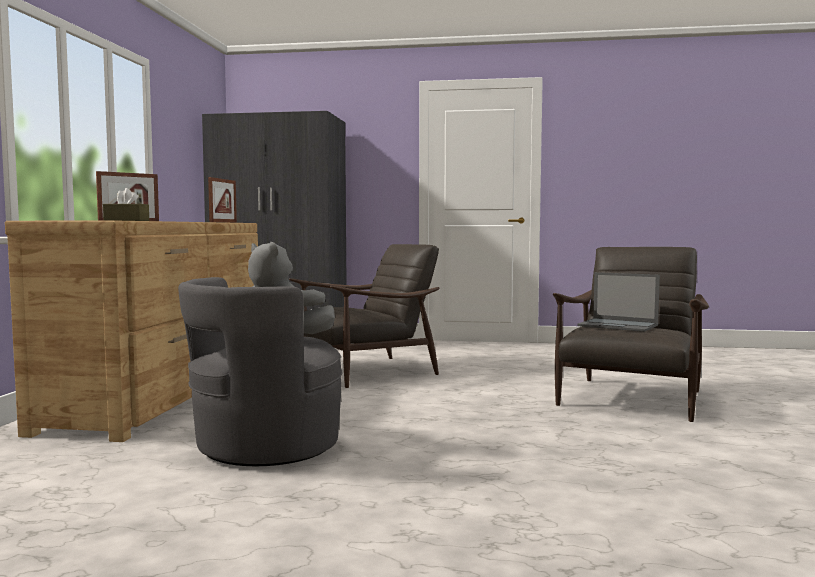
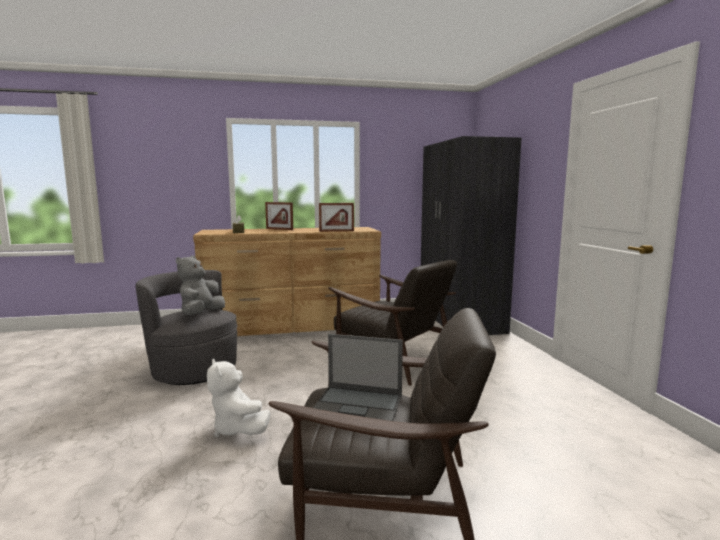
camera: 70 degrees right, 5 degrees up
(490, 430) = (238, 429): none -> white plush toy
(619, 325) = (359, 404): laptop -> laptop turned 90 degrees counterclockwise

